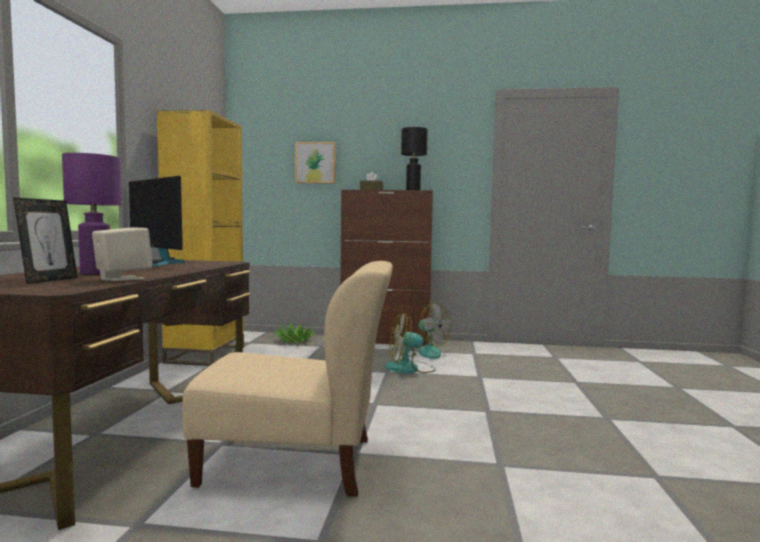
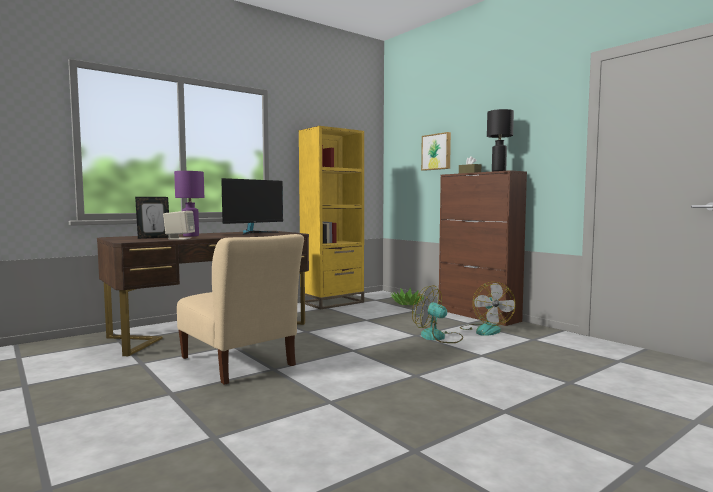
camera: 45 degrees right, 0 degrees up
(158, 263) = (253, 233): monitor -> monitor turned 135 degrees counterclockwise

